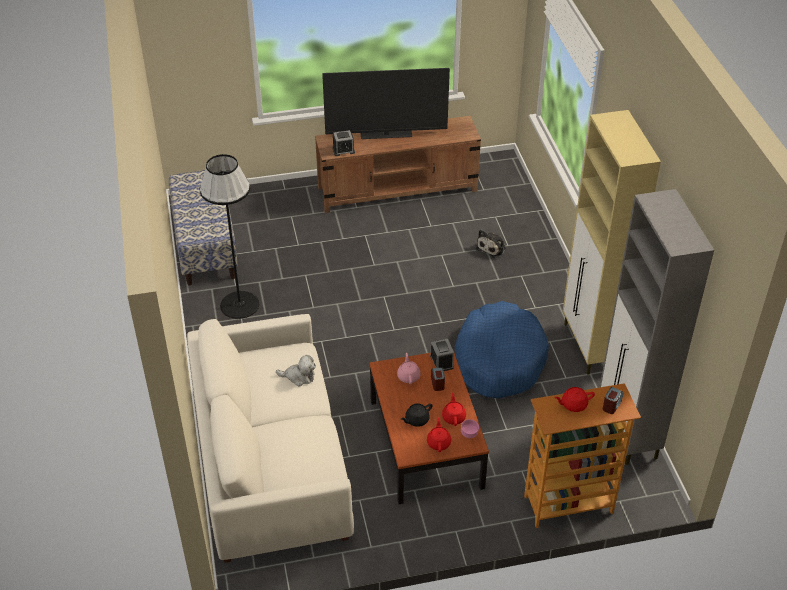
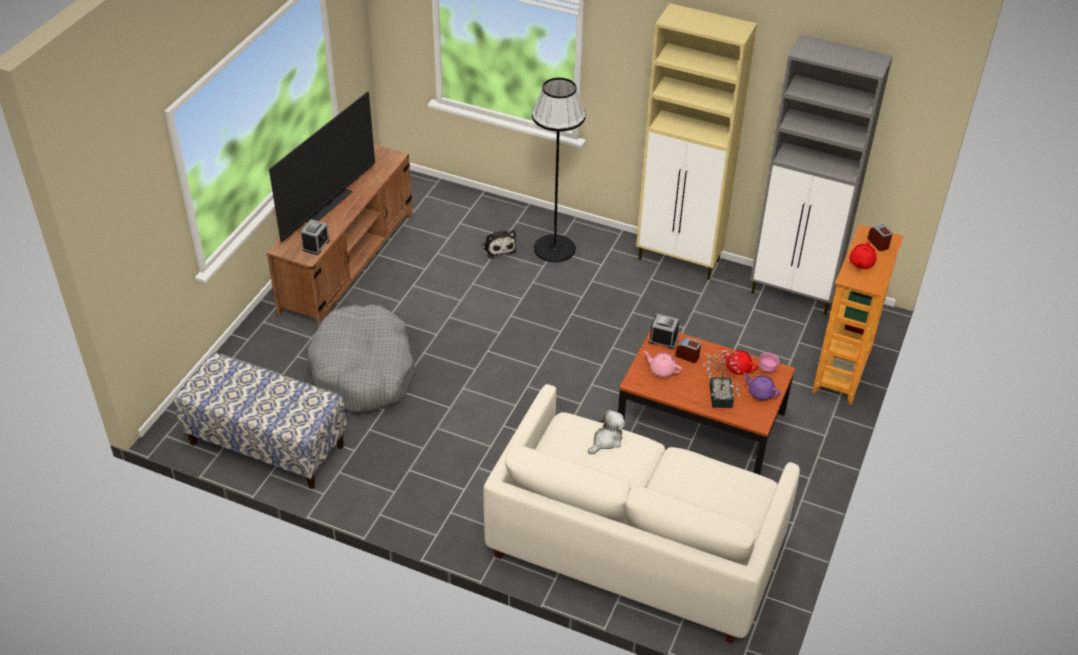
camera: 55 degrees left, 0 degrees up
(240, 305) = (388, 461): black floor lamp -> black floor lamp (554, 248)
(307, 251) = (364, 371): none -> grey dog bed
(416, 420) = (721, 393): black teapot -> potted plant
(439, 442) = (760, 393): red teapot -> purple teapot
(499, 360) = (643, 321): blue dog bed -> none

